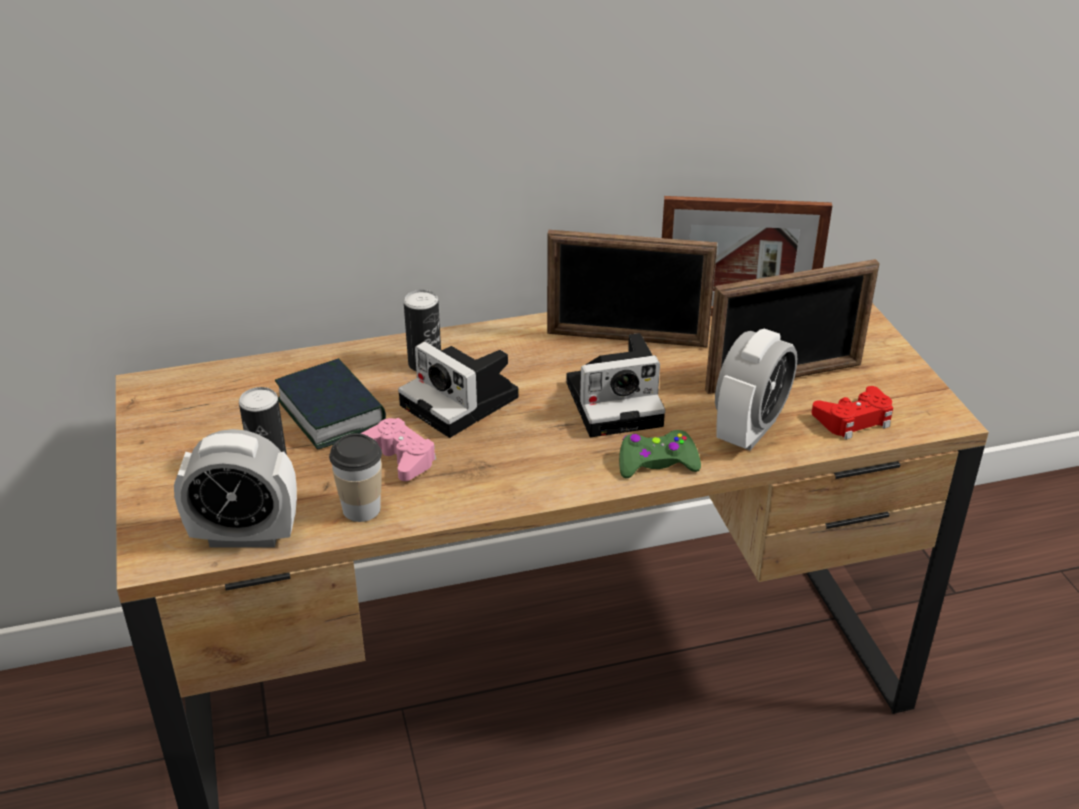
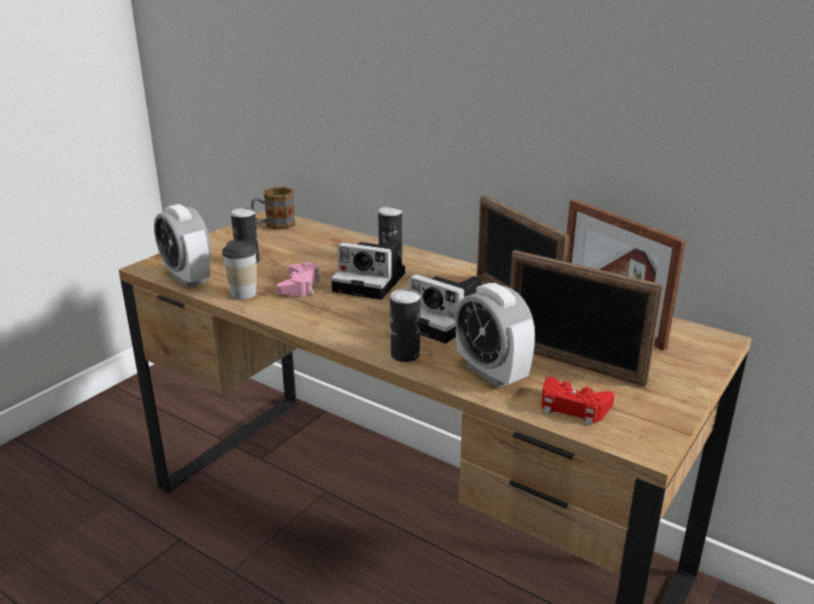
camera: 50 degrees right, 10 degrees down
(183, 397) = (274, 225): none -> mug
(331, 412) = (312, 257): book -> none
(463, 402) = (372, 282): camera -> camera turned 75 degrees counterclockwise
(656, 463) = (405, 355): green game controller -> can
(749, 430) = (491, 373): alarm clock -> alarm clock turned 60 degrees clockwise

